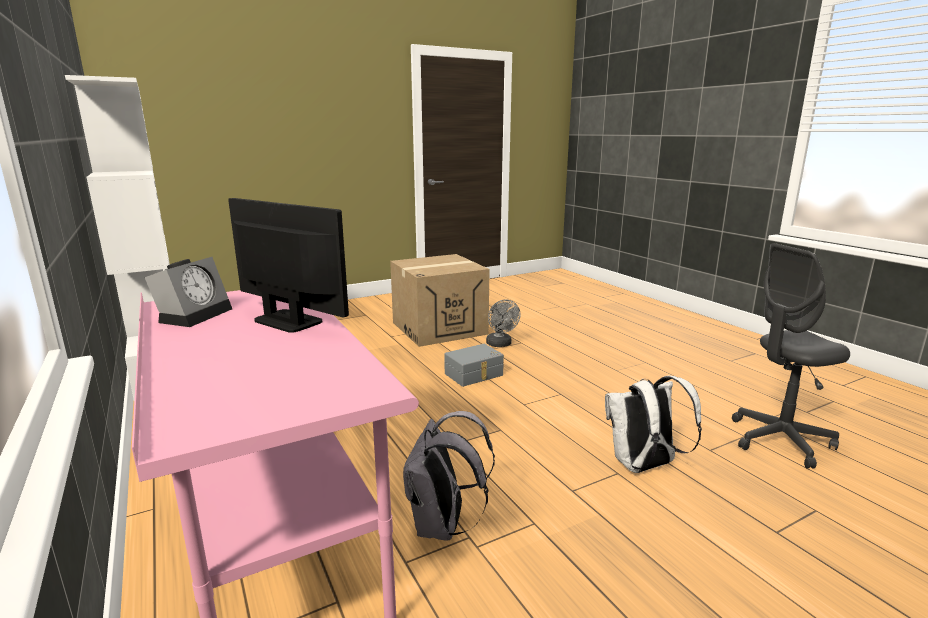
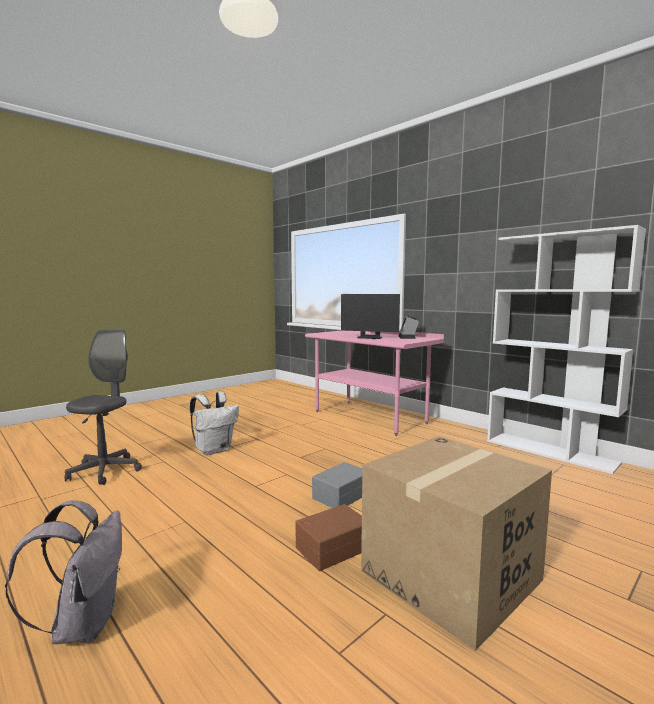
camera: 165 degrees right, 10 degrees down
(443, 526) = (313, 426): grey backpack -> grey backpack (83, 624)
(500, 344) = (331, 547): grey fan -> brown storage box
(780, 440) = (105, 471): grey office chair -> grey office chair turned 45 degrees counterclockwise

